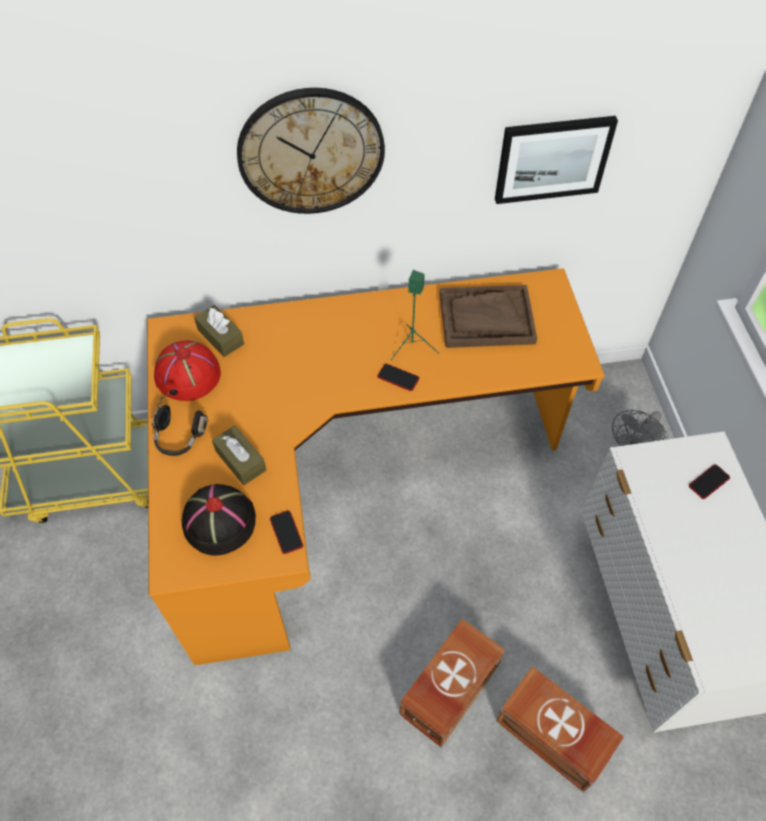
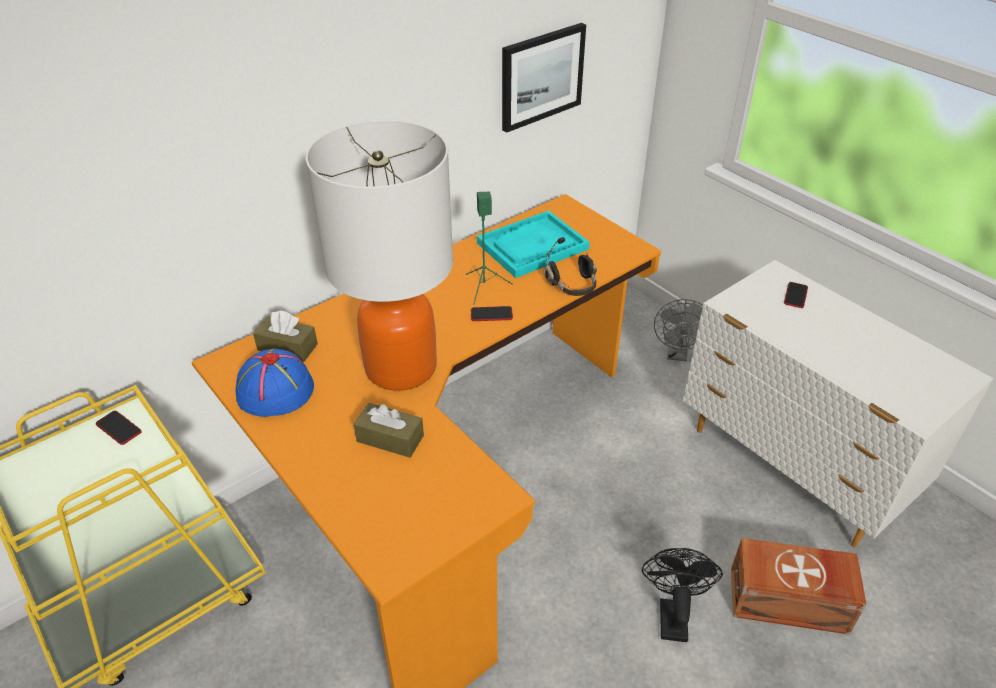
camera: 30 degrees left, 15 degrees down
(179, 436) = (306, 446): black headphones -> black headphones (573, 285)
(187, 375) = (274, 391): red hat -> blue hat
(218, 521) = (408, 500): black hat -> none
(286, 532) = (486, 477): phone -> phone (119, 428)
(290, 397) = (400, 367): none -> table lamp
(311, 152) = (342, 104): wall clock -> none
(447, 689) = (672, 613): brown storage box -> black fan
(486, 318) = (532, 246): brown tray -> turquoise tray

